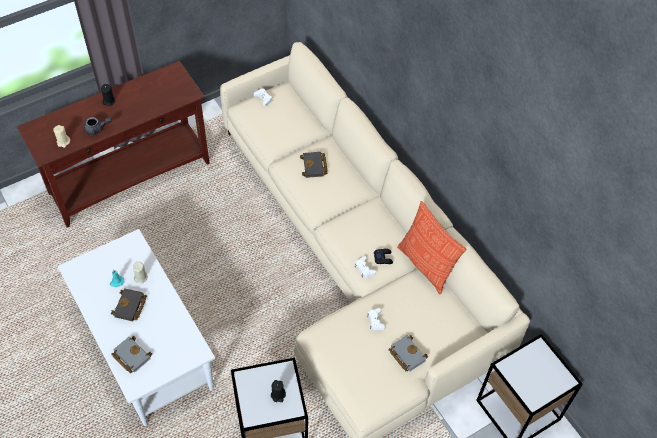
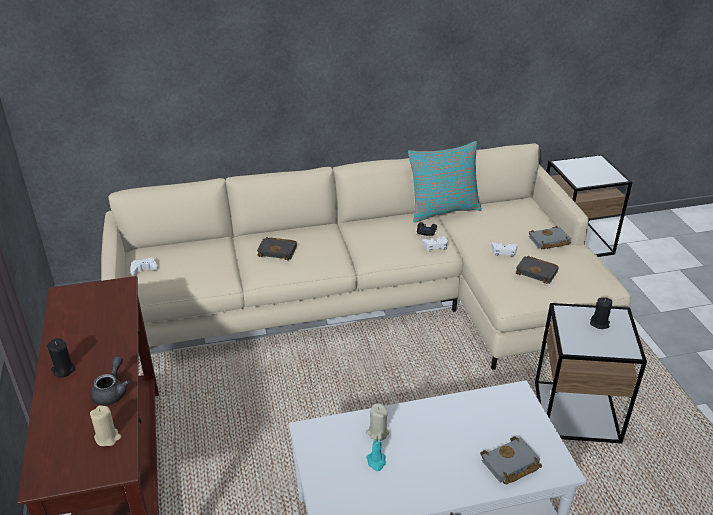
camera: 70 degrees left, 20 degrees down
(130, 307) = (426, 453): black book -> black book (538, 272)
(426, 265) = (443, 211): orange pillow -> turquoise pillow

